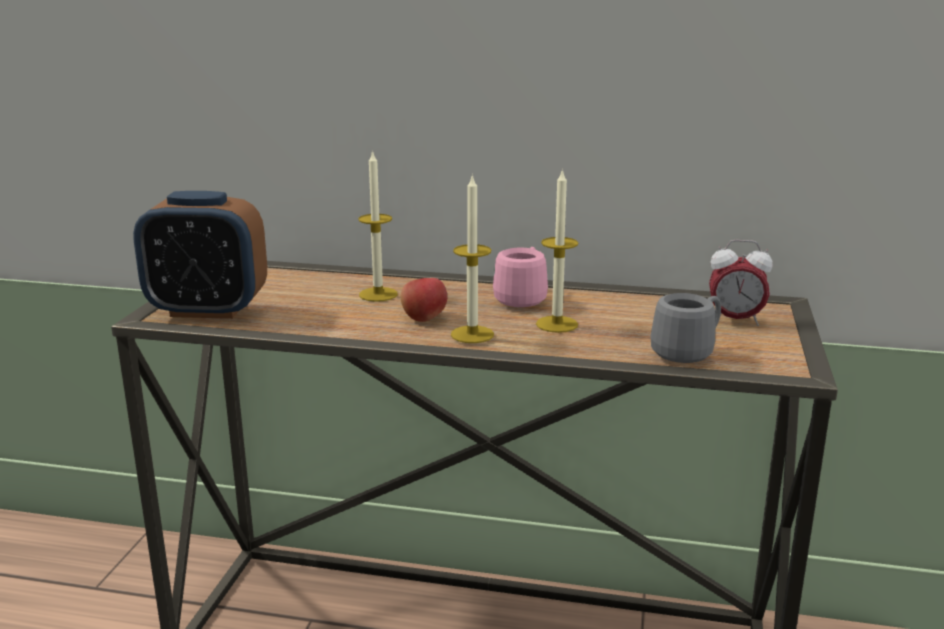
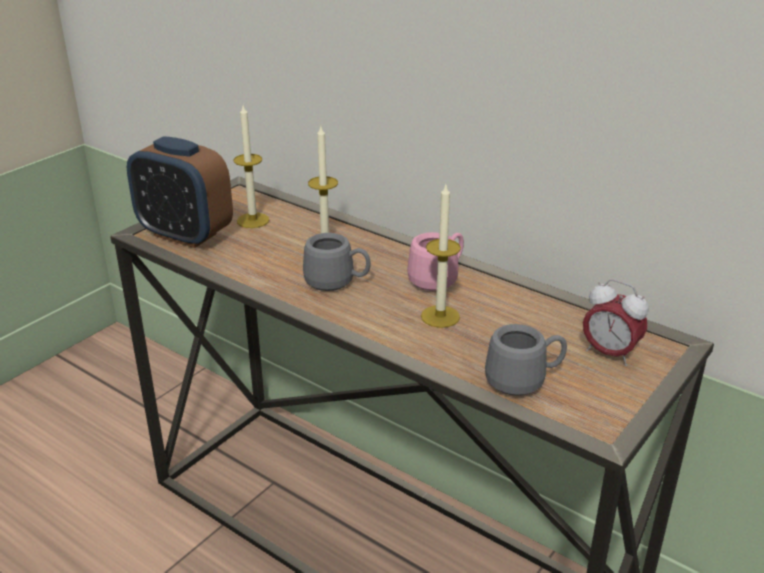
camera: 25 degrees right, 10 degrees up
(424, 318) = (337, 282): apple -> grey mug
(472, 334) = (356, 311): candle -> candle (253, 220)

